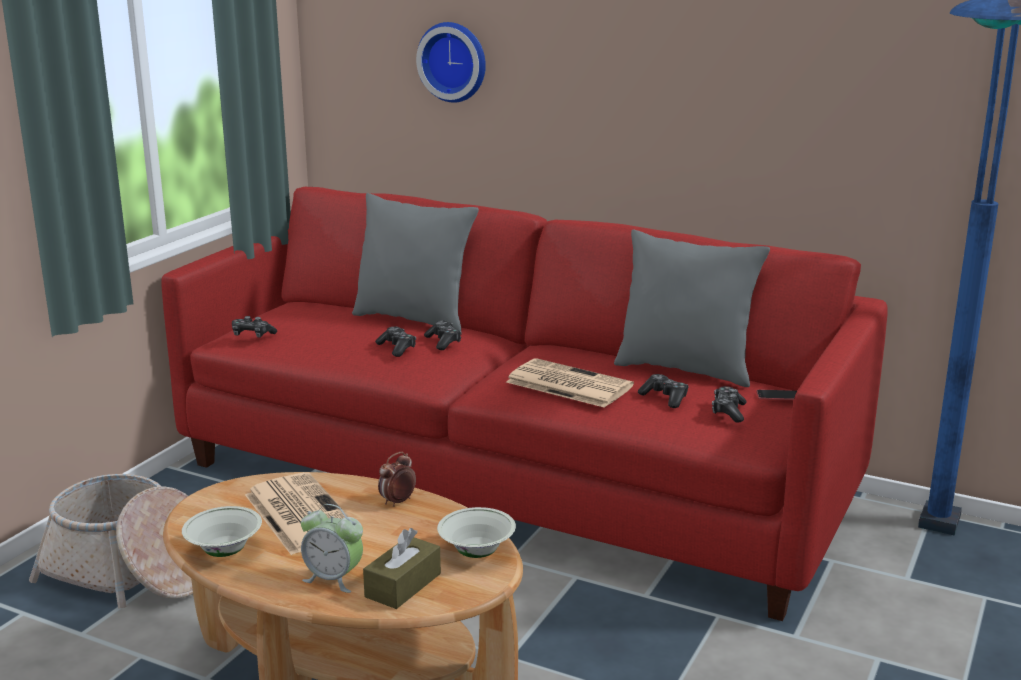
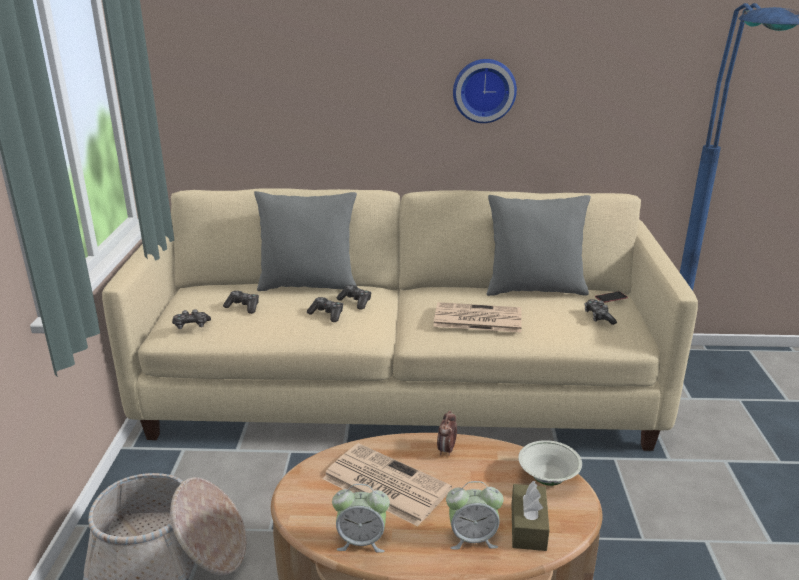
camera: 25 degrees left, 5 degrees up
(225, 552) = (361, 541): white bowl -> alarm clock
(454, 61) = (298, 76): wall clock -> wall clock (484, 90)
(511, 481) = (400, 391): red sofa -> beige sofa
(665, 398) = (550, 315): game controller -> game controller (243, 307)

